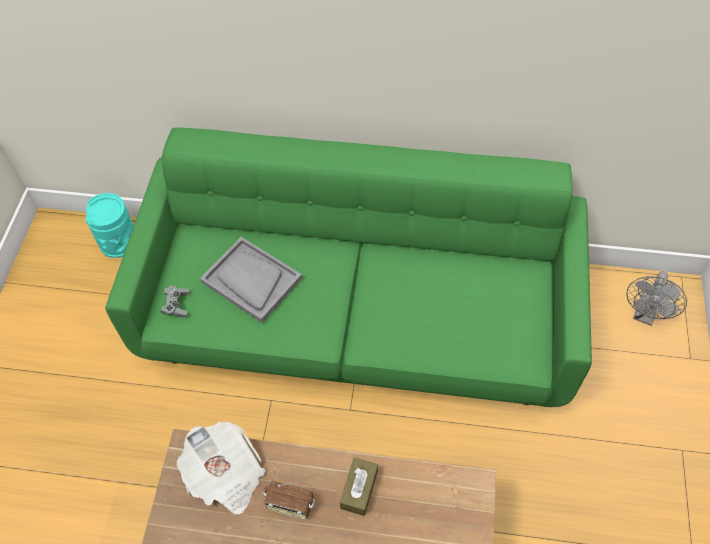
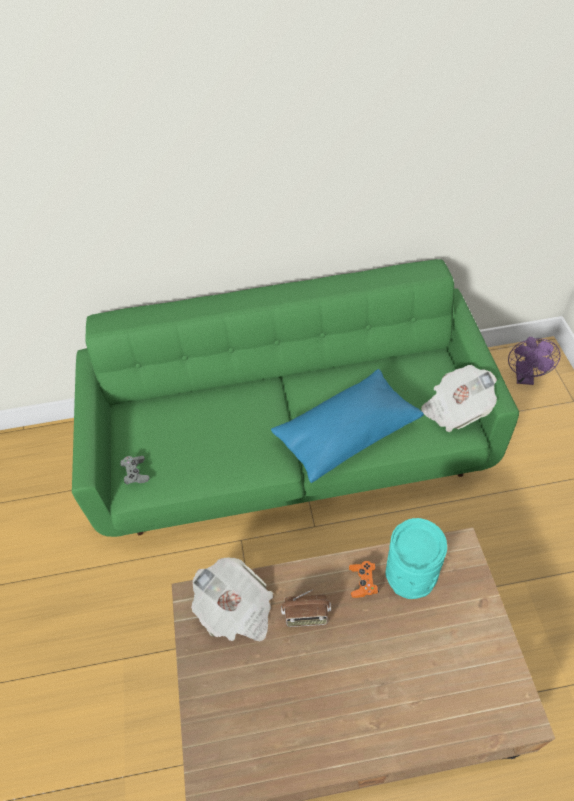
camera: 15 degrees left, 5 degrees down
(120, 243) = (52, 445): turquoise vase -> turquoise vase (412, 575)
(251, 280) = (197, 432): grey tray -> none
(359, 489) = (363, 582): brown tissue box -> orange game controller
(403, 328) = (346, 434): none -> blue pillow
(530, 335) = (455, 409): none -> newspaper
(645, 315) = (524, 378): grey fan -> purple fan

